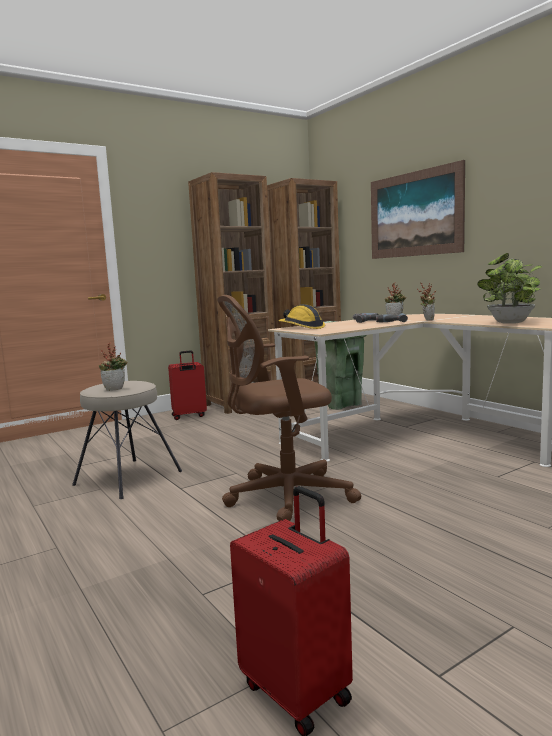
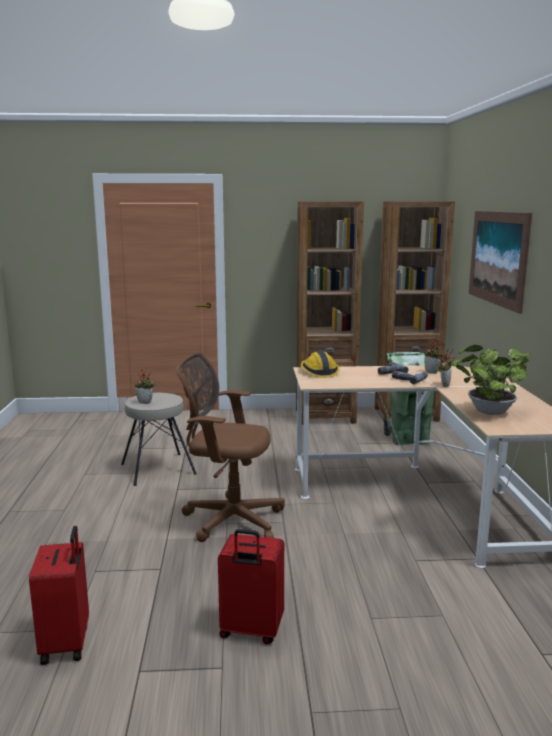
camera: 30 degrees right, 5 degrees up
(189, 416) = (268, 419): red suitcase -> red suitcase (251, 631)

